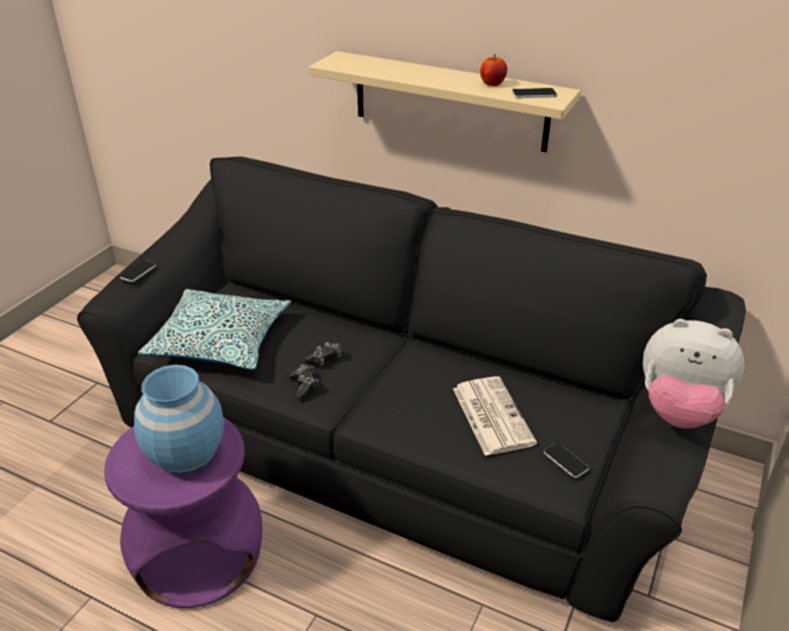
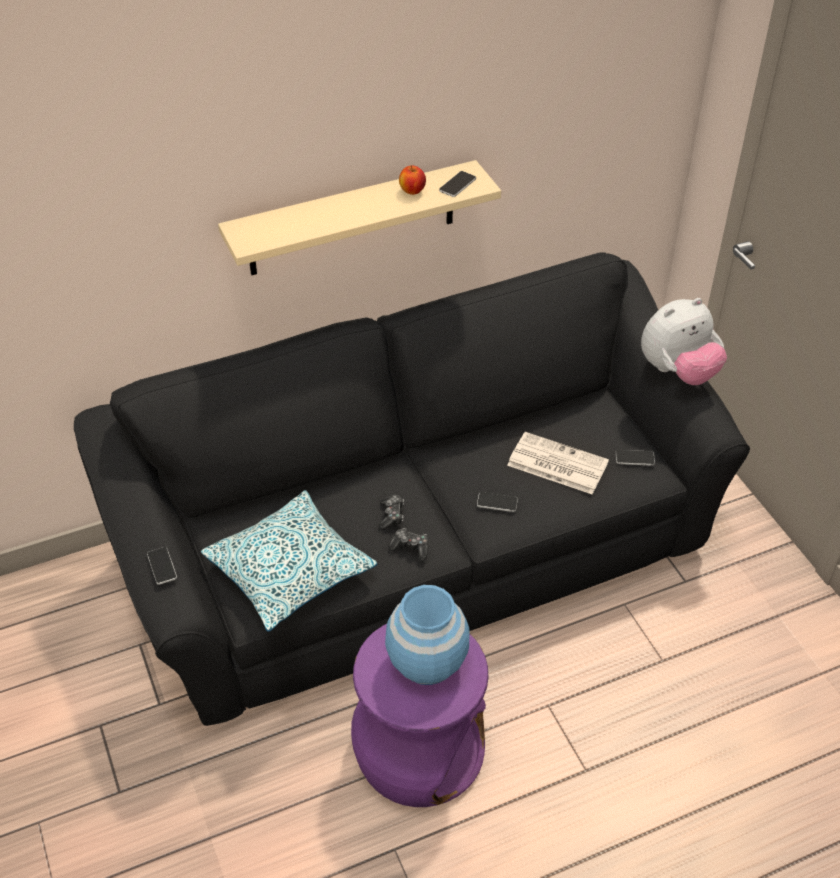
camera: 50 degrees left, 10 degrees up
(405, 405) = (497, 502): none -> phone

